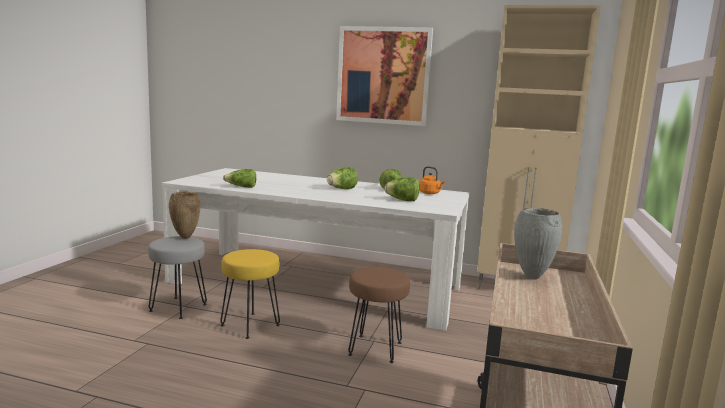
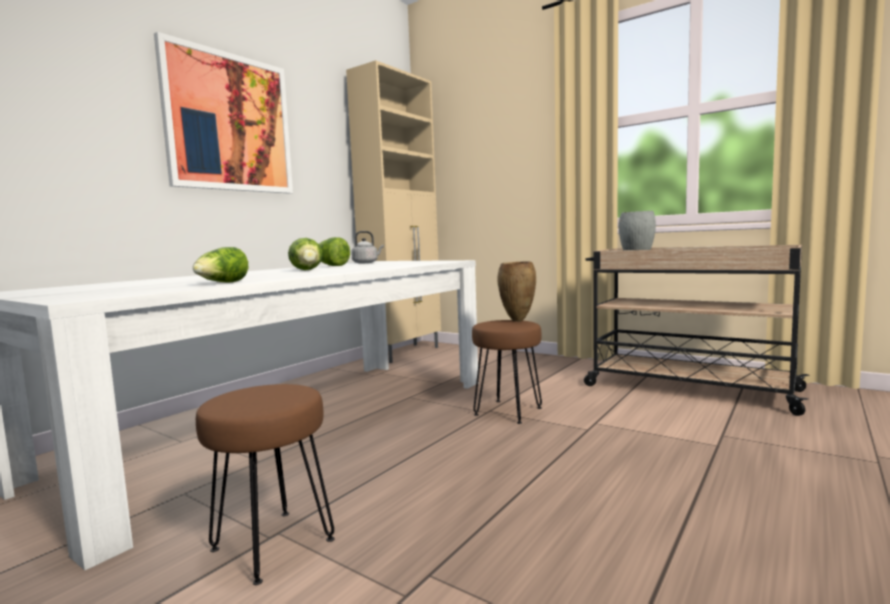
camera: 70 degrees left, 5 degrees down
(177, 308) = (272, 545): grey stool -> brown stool
(185, 237) = (239, 392): brown vase -> brown vase (517, 321)
(251, 325) = (407, 474): yellow stool -> none
(402, 200) = (396, 264): lettuce -> none
(430, 193) = (366, 263): orange kettle -> grey kettle

